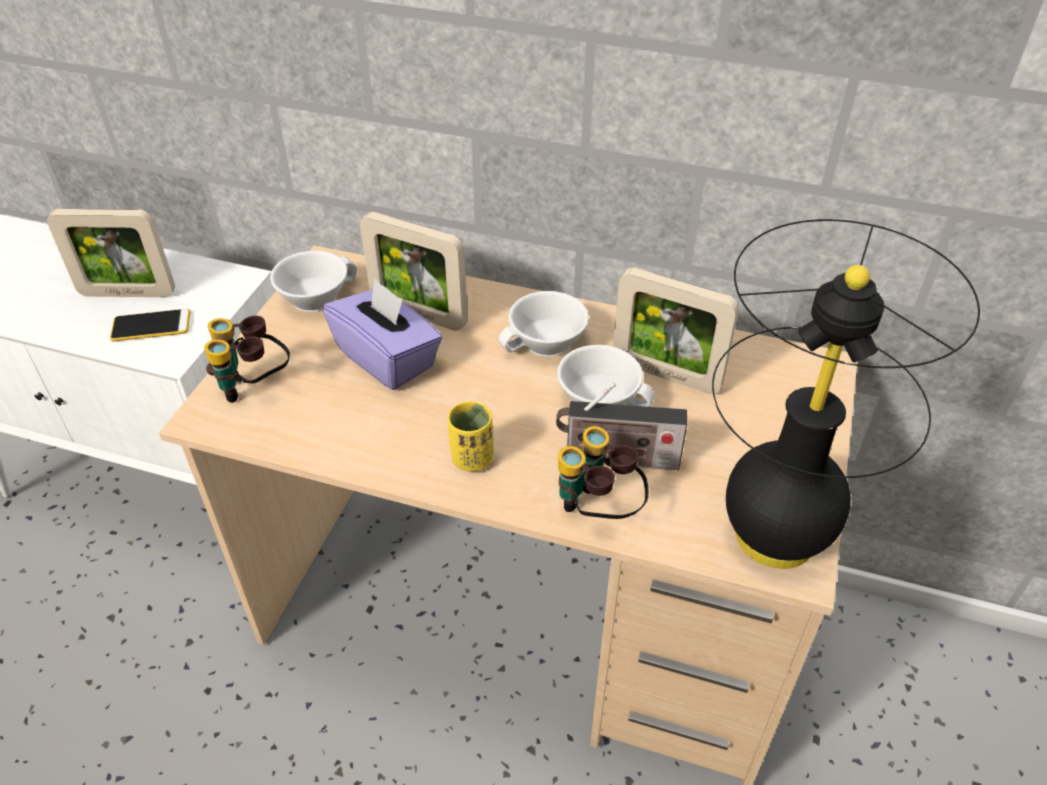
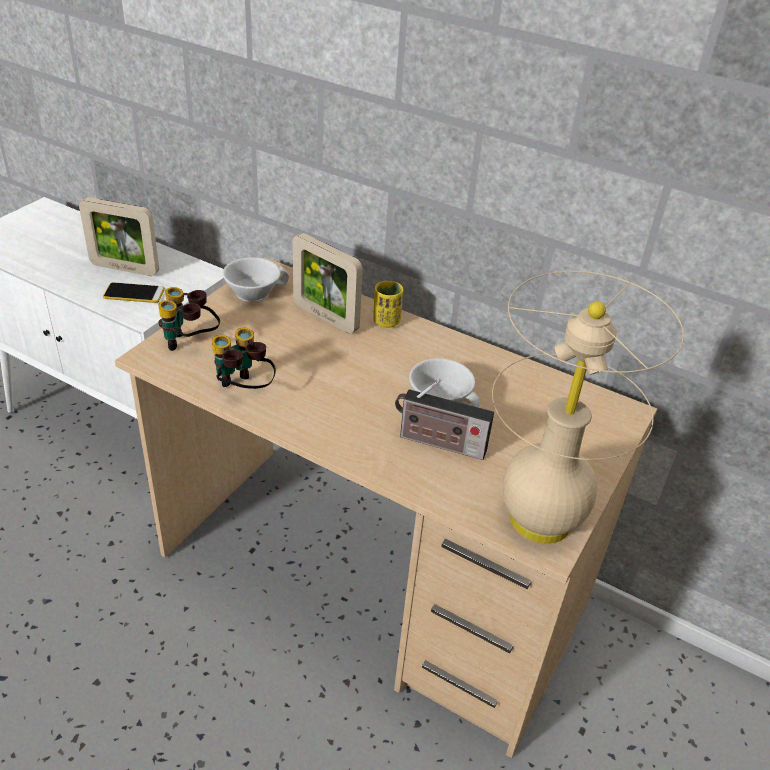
camera: 10 degrees right, 5 degrees down
(388, 358) = (292, 343): purple tissue box -> none
(472, 458) = (330, 421): yellow cup -> yellow cup (386, 321)
(546, 344) = (414, 355): white cup -> none
(597, 512) = (410, 475): binoculars -> binoculars (243, 391)
(666, 374) = (498, 393): picture frame -> none
(773, 536) = (539, 519): black table lamp -> beige table lamp

